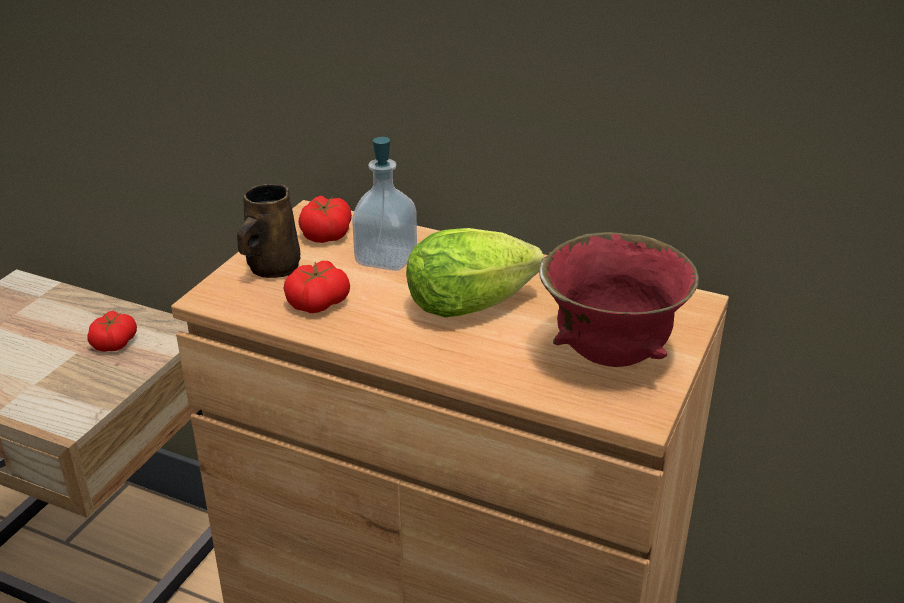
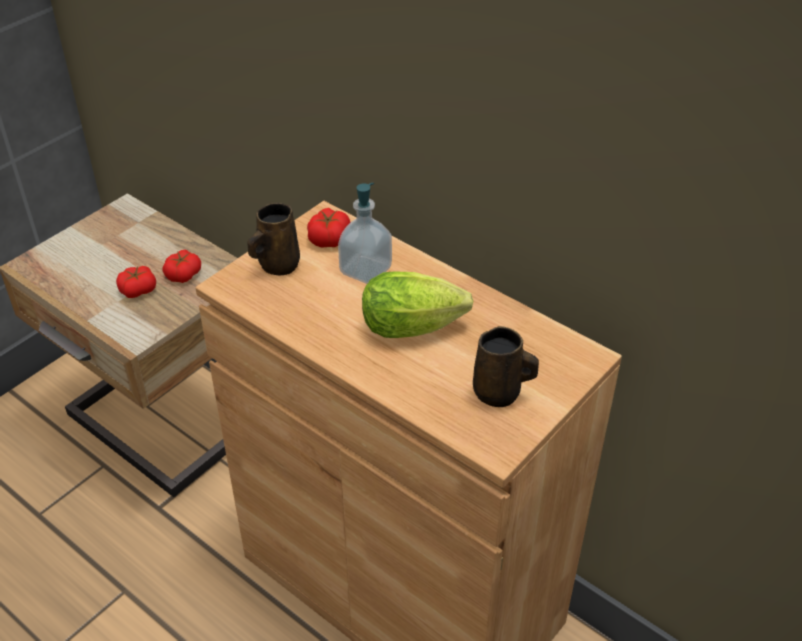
camera: 15 degrees right, 10 degrees up
(317, 302) = (300, 303): tomato -> tomato (138, 290)
(610, 355) = (499, 393): red bowl -> brown mug

